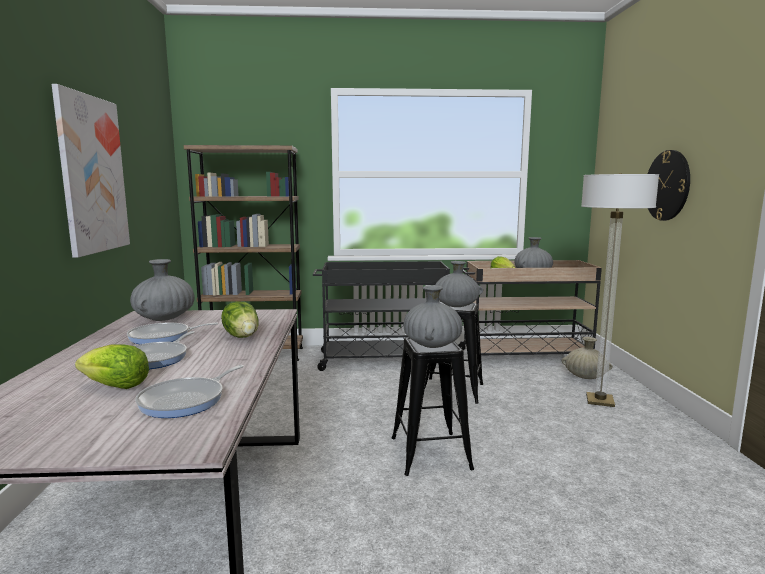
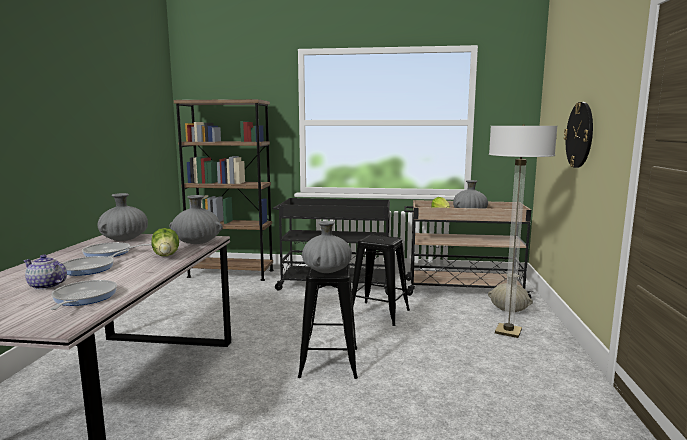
camera: 10 degrees right, 0 degrees up
(92, 174) = (85, 126): picture -> none
(116, 387) = (46, 286): lettuce -> teapot
(186, 401) = (83, 298): frying pan -> frying pan turned 135 degrees clockwise
(456, 306) = (381, 239): grey vase -> grey vase (197, 242)

